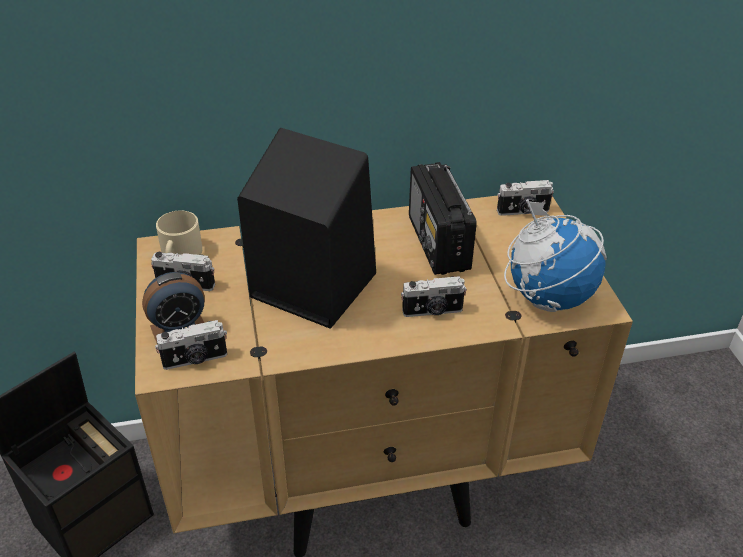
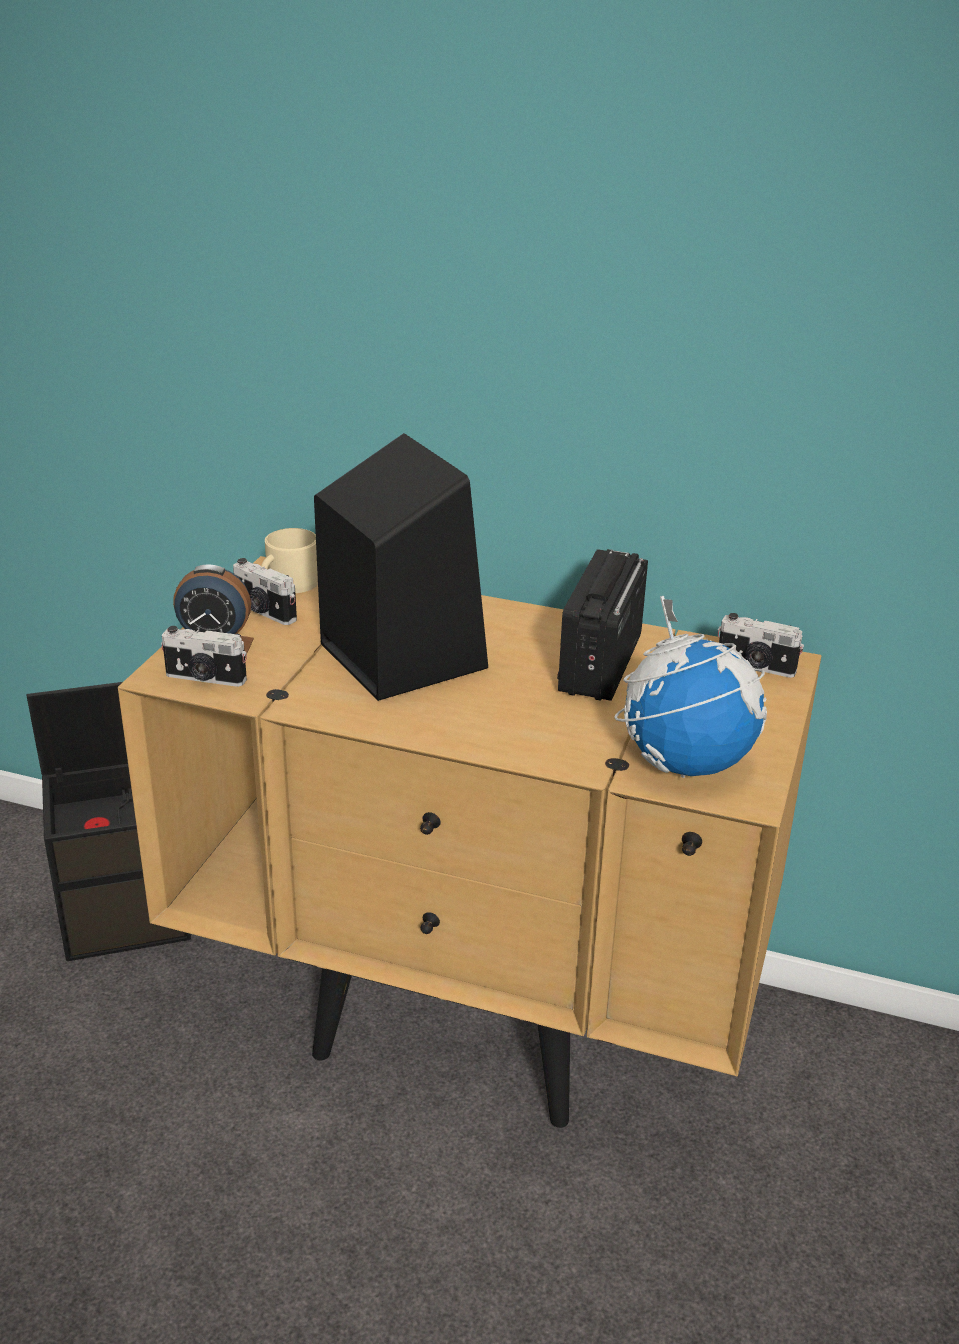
camera: 30 degrees right, 10 degrees down
(432, 311) = (517, 726): camera -> none

